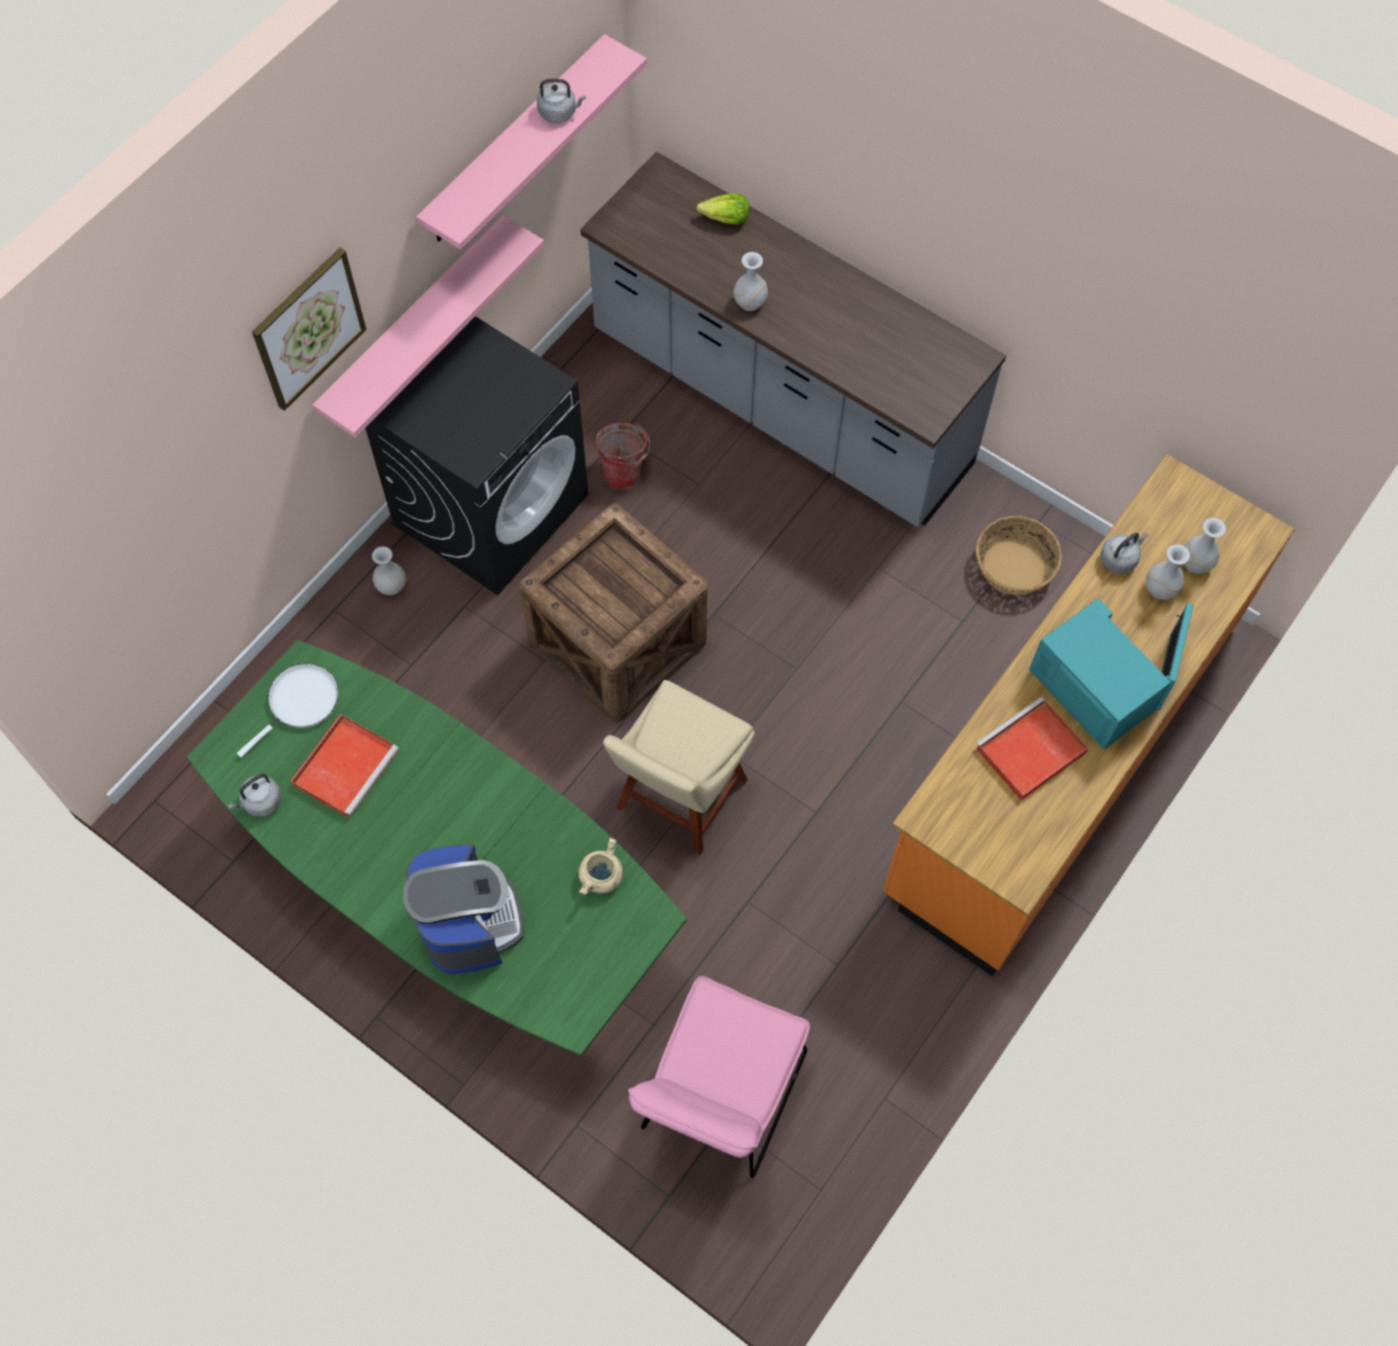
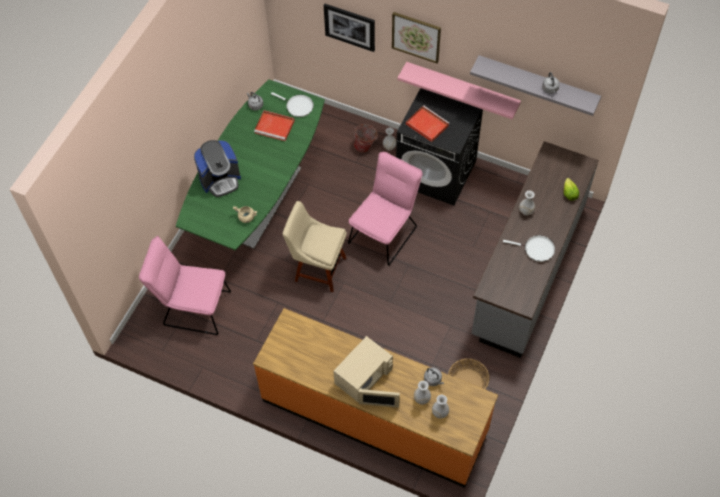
camera: 80 degrees right, 5 degrees down
(191, 478) = (350, 26): none -> picture
(515, 142) = (537, 83): pink shelf -> grey shelf
(618, 641) = (385, 231): crate -> pink chair
(624, 471) = (470, 216): bucket -> bucket (365, 147)
(847, 307) = (536, 249): none -> white frying pan
(1029, 752) = (327, 354): red tray -> red tray (426, 124)
(1099, 688) = (364, 378): turquoise microwave -> beige microwave

